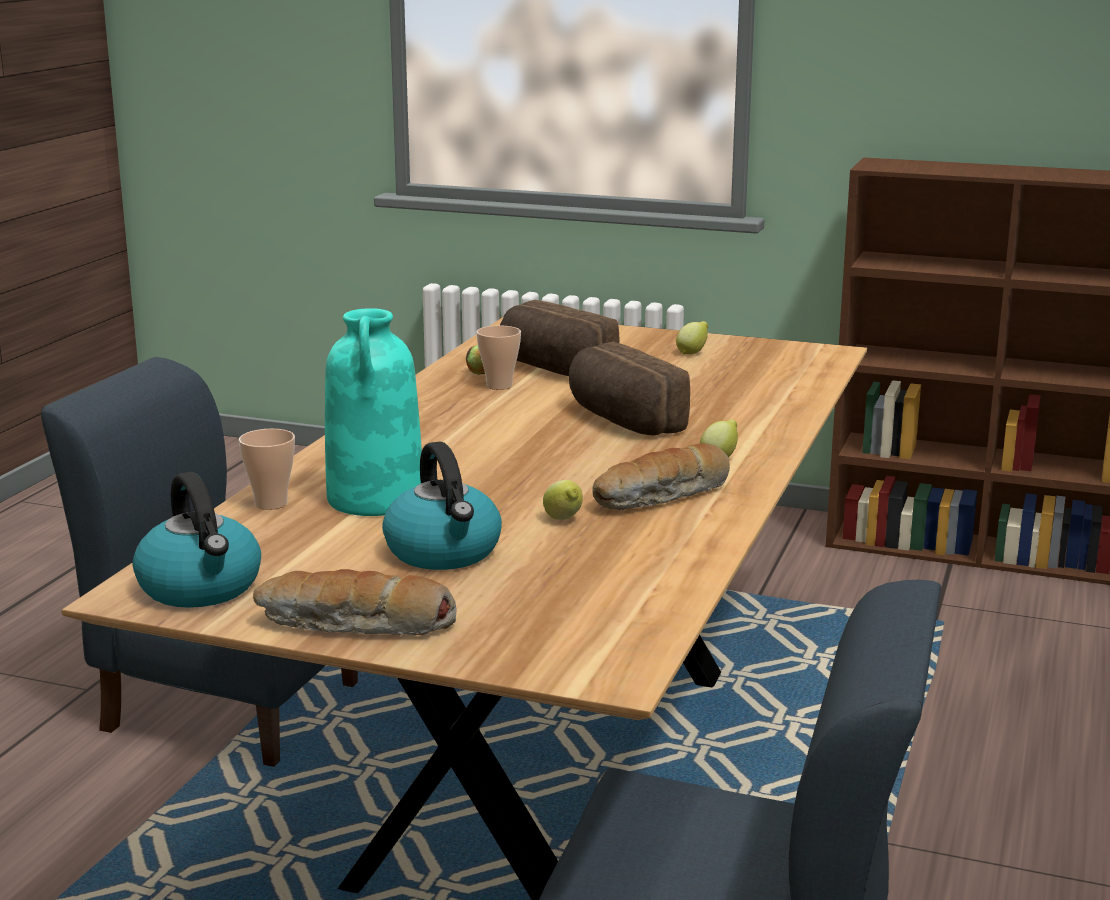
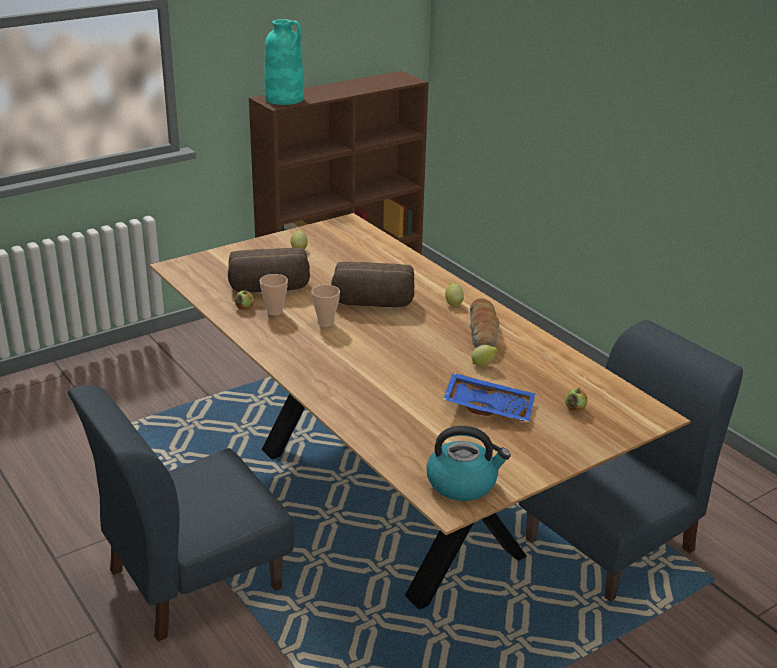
camera: 55 degrees left, 10 degrees up
(271, 504) = (370, 430): cup -> cup (326, 323)
(355, 626) = (551, 456): bread -> none
(376, 499) = (400, 400): turquoise vase -> turquoise vase (285, 99)
(444, 552) = (489, 406): kettle -> blue tray
(535, 609) = (575, 408): none -> apple

